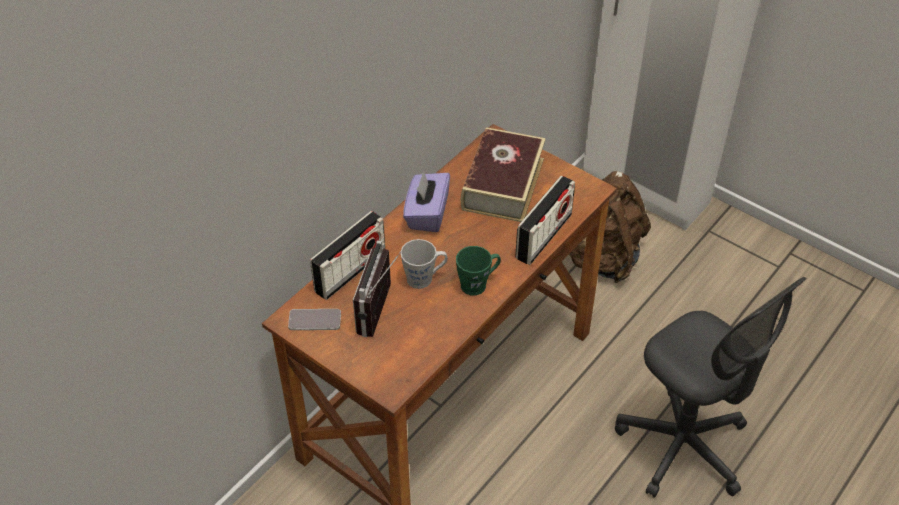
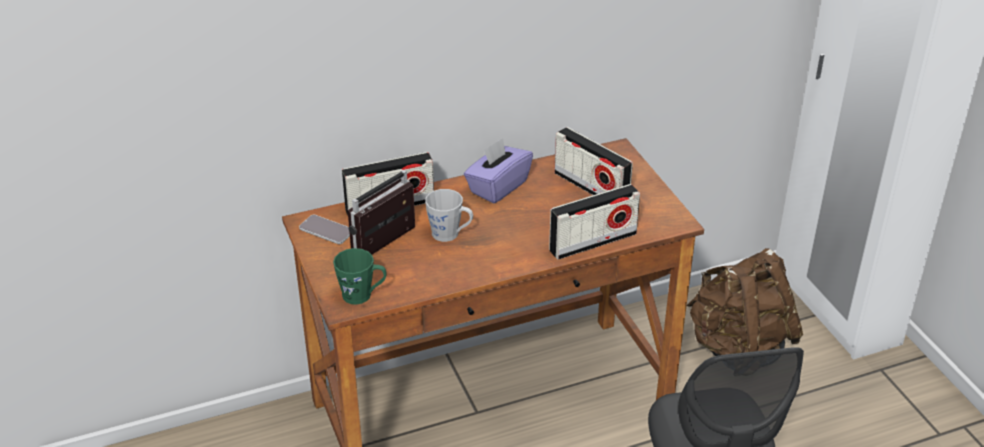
camera: 30 degrees right, 10 degrees down
(478, 284) = (495, 256): green mug -> green mug (362, 295)
(503, 184) = (591, 187): book -> radio

